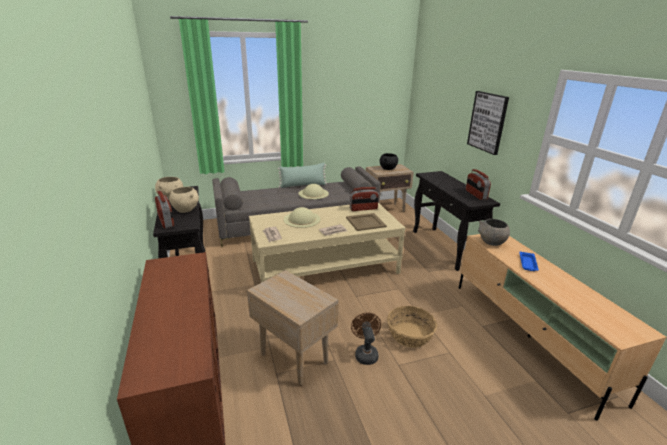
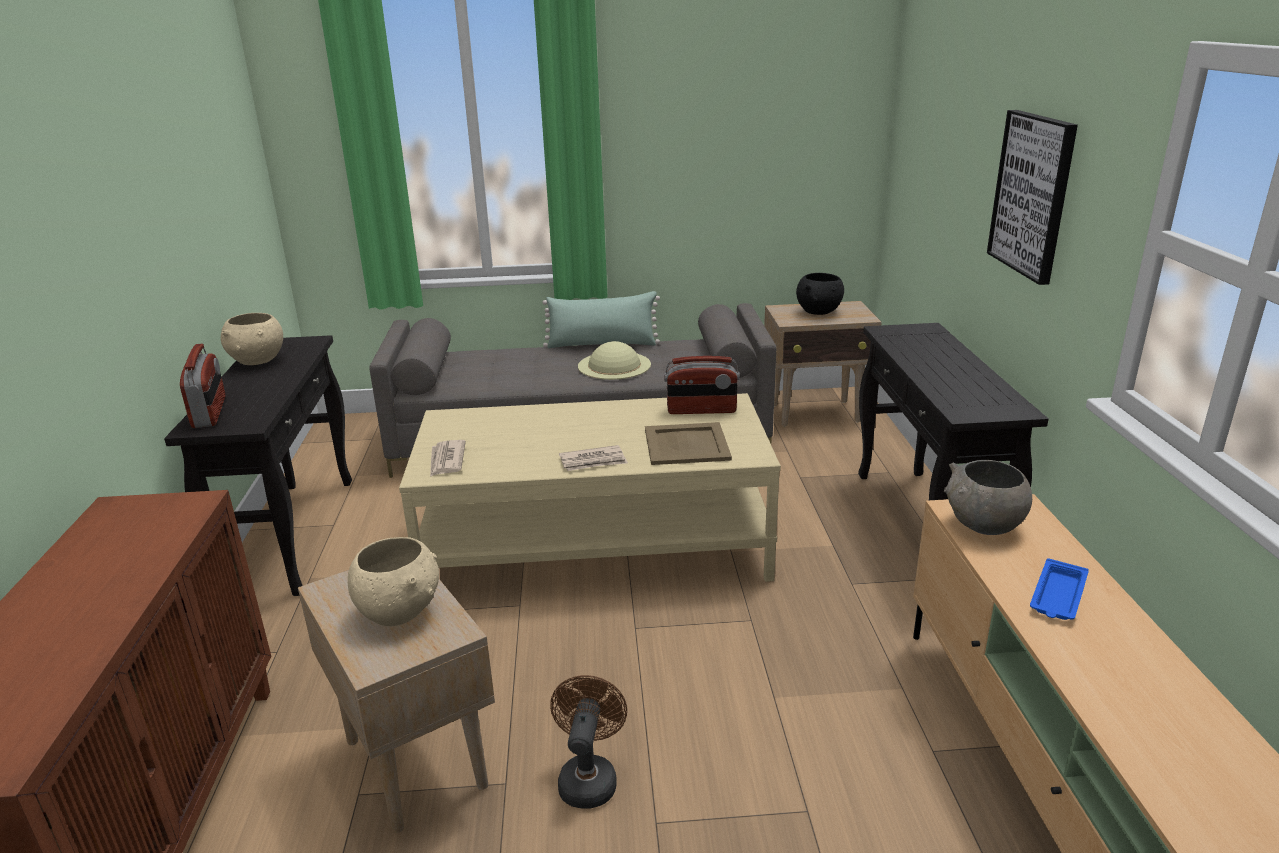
camera: 15 degrees right, 0 degrees up
(186, 210) = (267, 389): beige bowl -> beige bowl (399, 611)
(302, 219) = (538, 426): beige hat -> none
(409, 335) = (722, 746): basket -> none
(475, 195) = (991, 391): radio -> none

